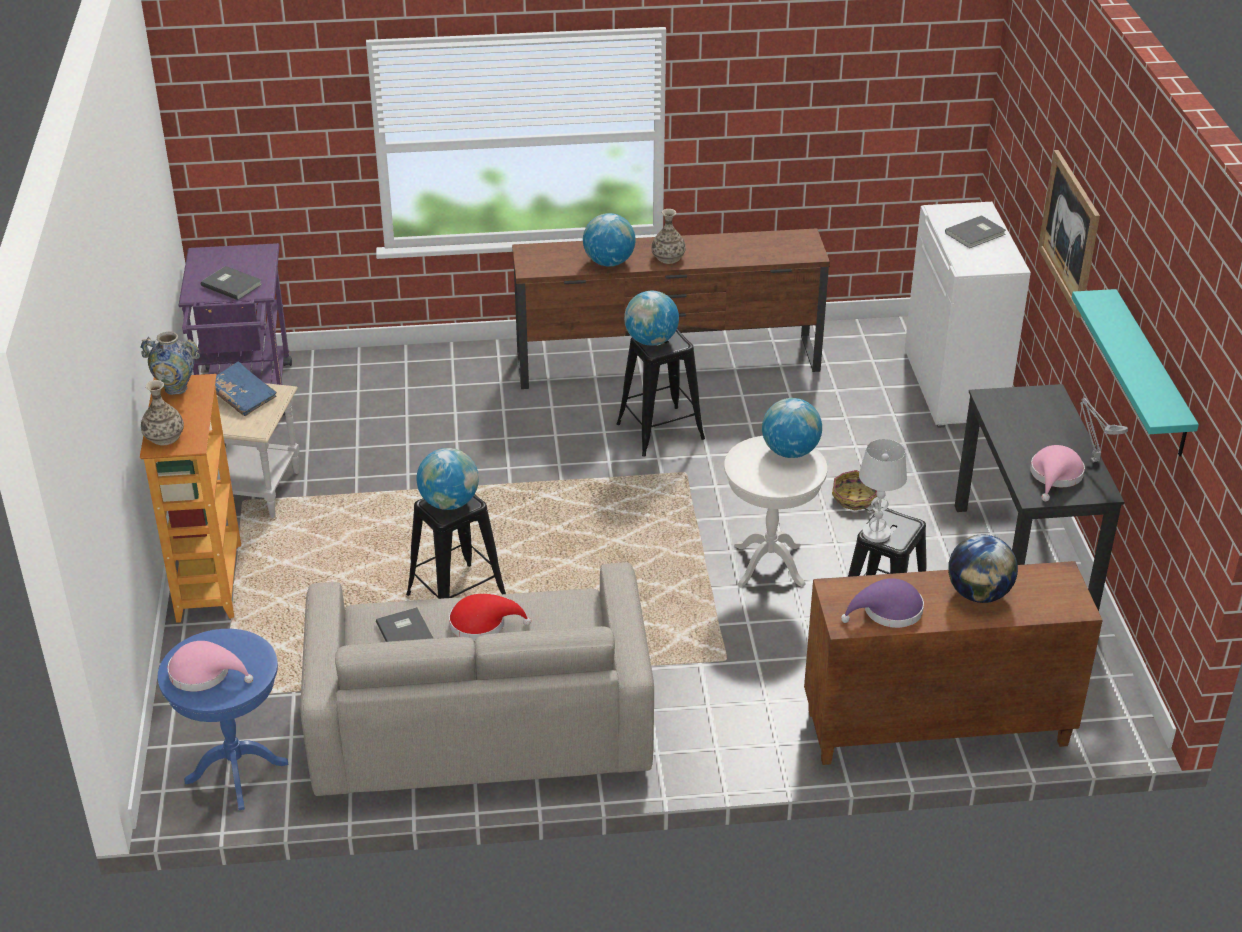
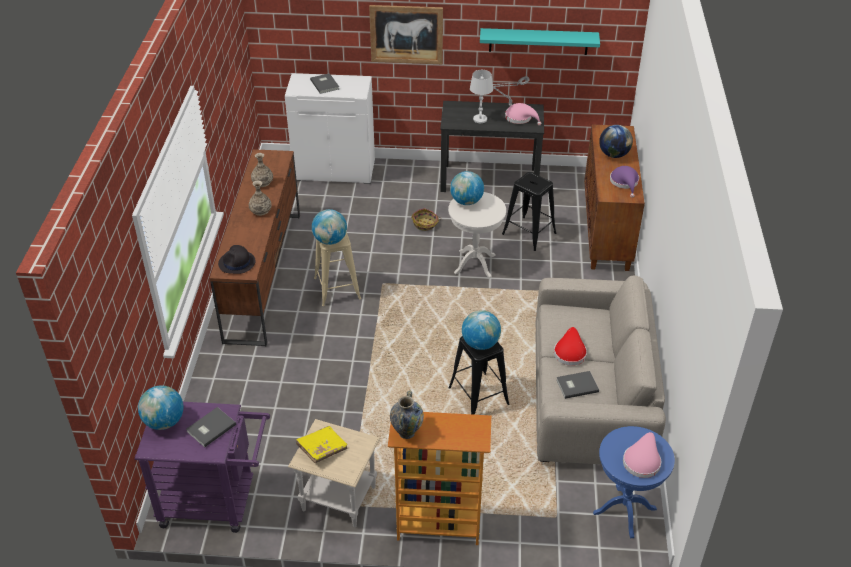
camera: 80 degrees left, 5 degrees up
(164, 437) = (468, 437): vase -> vase (262, 182)
(242, 397) = (322, 449): blue book -> yellow book
(547, 258) = (237, 263): none -> black hat
(609, 262) = (255, 236): globe -> globe (164, 422)
(661, 431) = (337, 288): black stool -> beige stool
(876, 533) = (536, 188): white table lamp -> white table lamp (480, 119)

